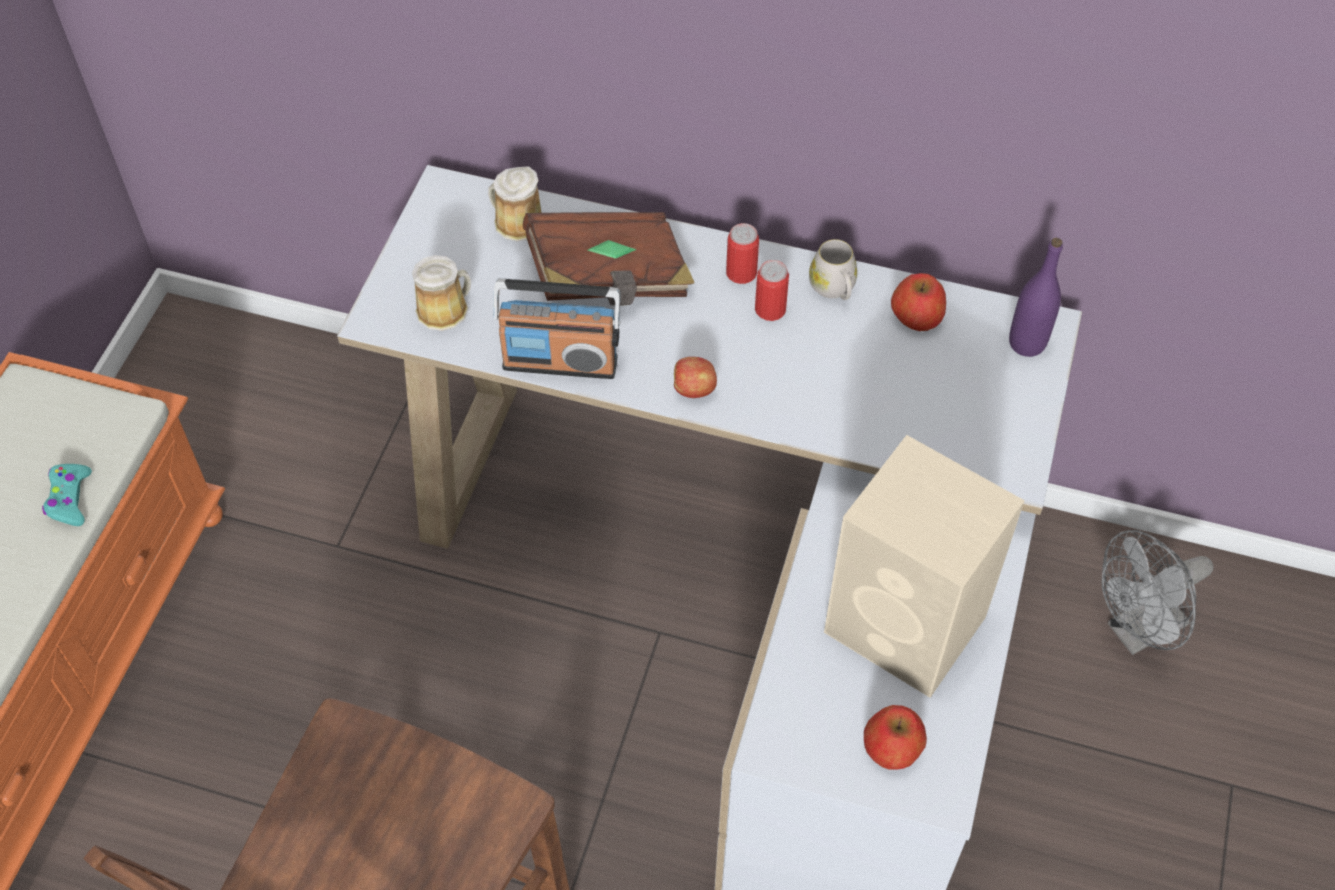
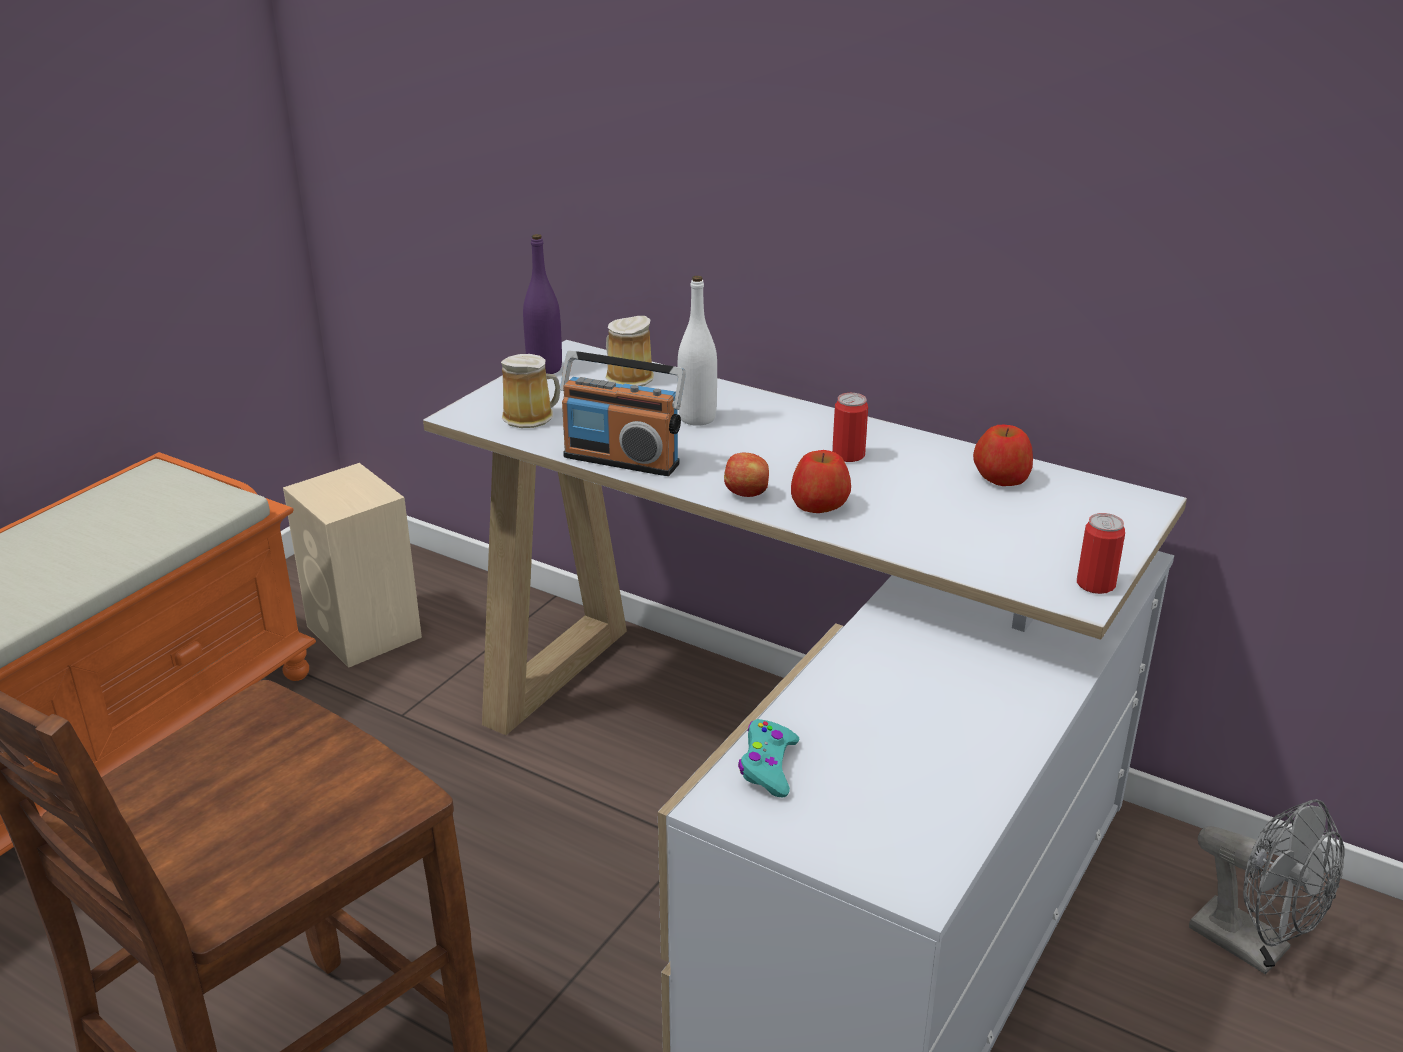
camera: 15 degrees right, 25 degrees down
(69, 499) = (140, 544): turquoise game controller -> turquoise game controller (768, 766)
(609, 279) = (697, 418): brown book -> white bottle
(741, 273) = (829, 430): can -> can (1095, 584)
(834, 289) = (920, 451): white mug -> none
(892, 747) = (868, 830): apple -> apple (819, 505)
(908, 627) = (924, 732): beige speaker -> beige speaker (365, 633)
(1027, 343) = (1118, 510): purple bottle -> purple bottle (544, 369)
(1137, 632) = (1253, 947): grey fan -> grey fan turned 120 degrees counterclockwise

